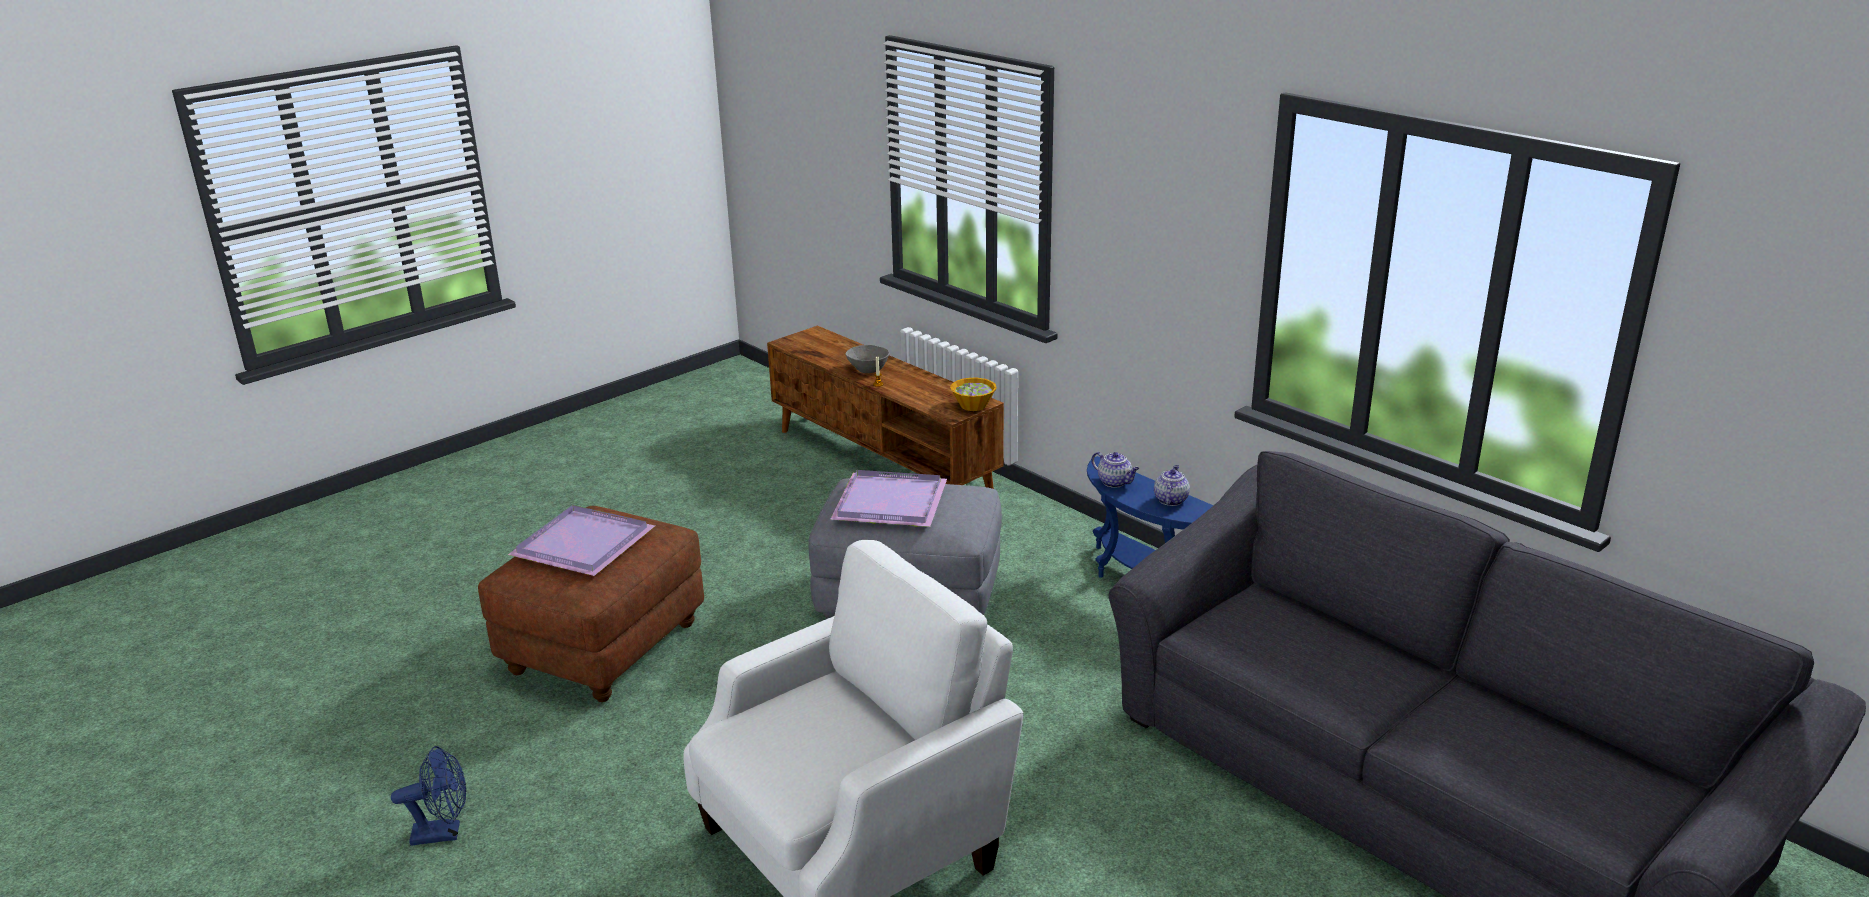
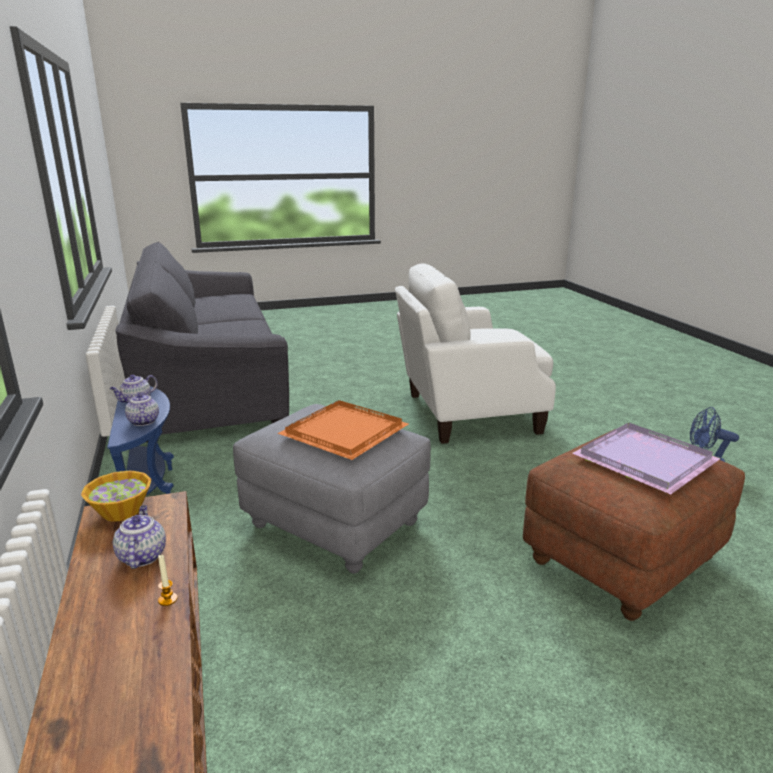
camera: 155 degrees left, 5 degrees down
(868, 369) = (131, 652): grey bowl -> none
(888, 501) = (344, 433): purple tray -> orange tray
(921, 393) = (142, 556): none -> teapot

